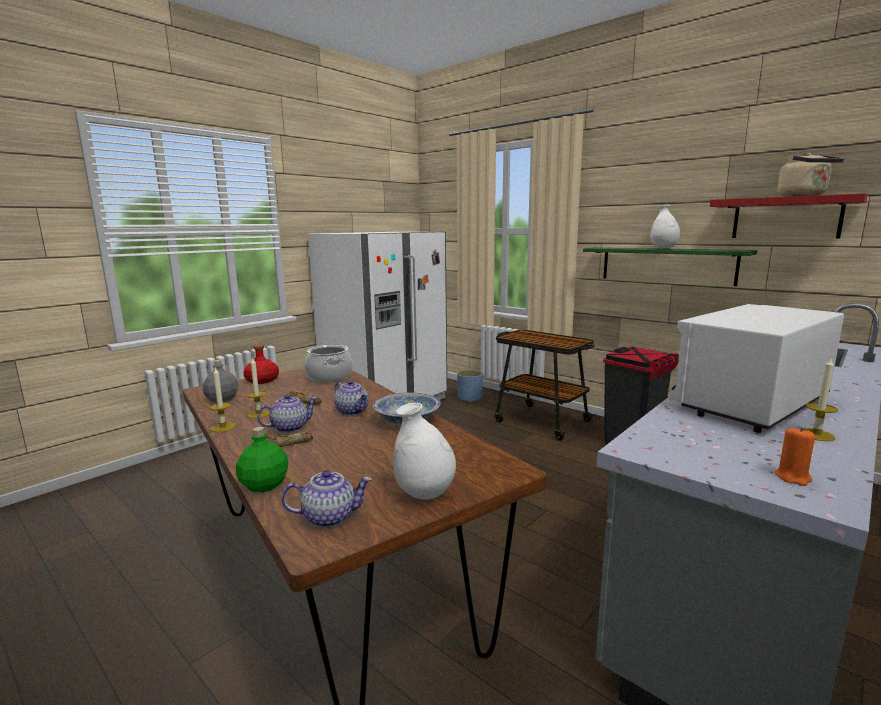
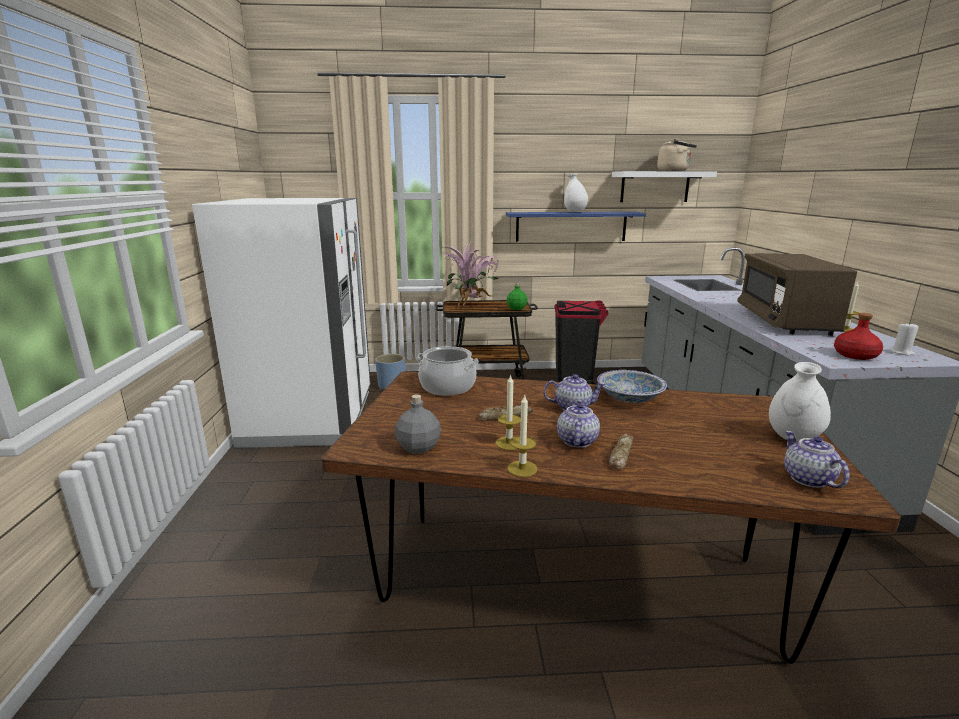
camera: 45 degrees left, 5 degrees up
(262, 380) = (387, 413): red bottle -> red bottle (855, 355)
(264, 485) = (716, 487): green bottle -> green bottle (517, 308)
(330, 517) = (807, 478): teapot -> teapot turned 45 degrees counterclockwise
(534, 336) = (472, 305): none -> potted plant
(666, 265) = (571, 226): green shelf -> blue shelf
(750, 404) = (784, 321): white microwave -> brown microwave
(786, 218) = (655, 187): red shelf -> white shelf
(793, 477) = (901, 352): orange candle -> white candle

